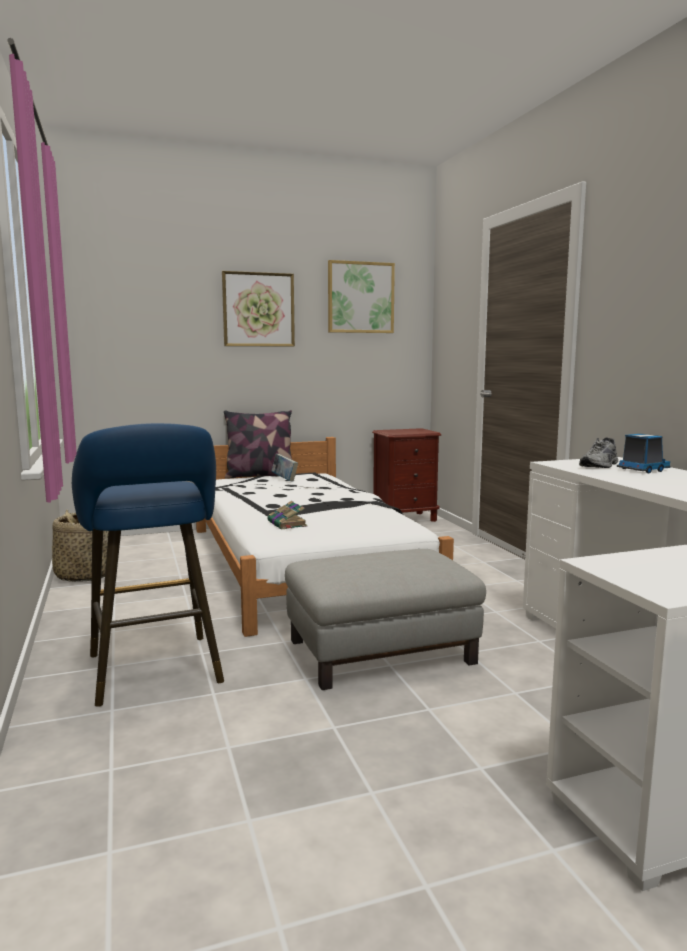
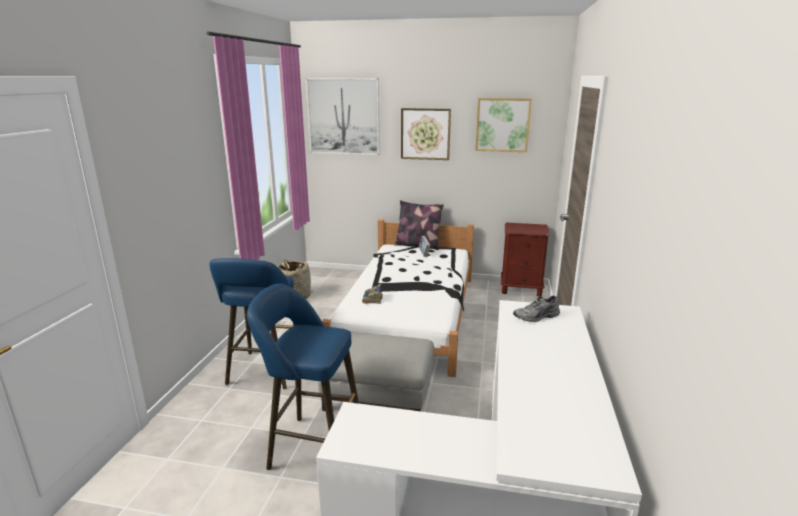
camera: 30 degrees right, 10 degrees up
(128, 282) = (343, 116): none -> picture
(367, 737) = (311, 446): none -> blue stool
(642, 470) = (555, 330): toy truck -> none

